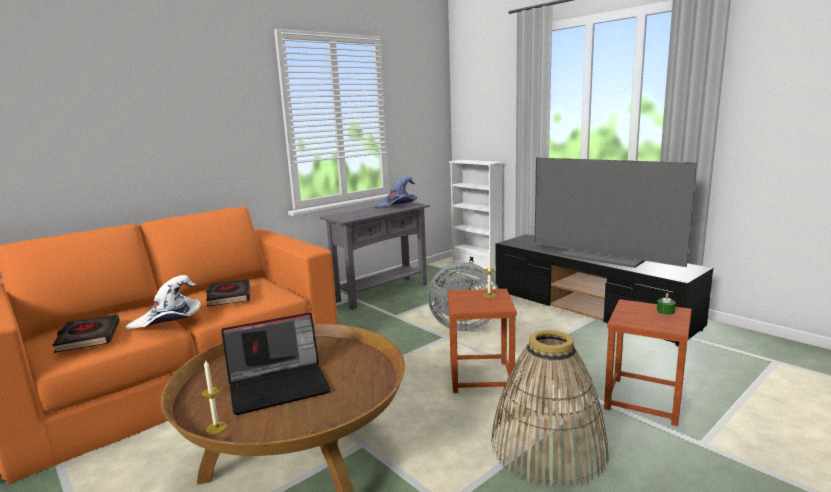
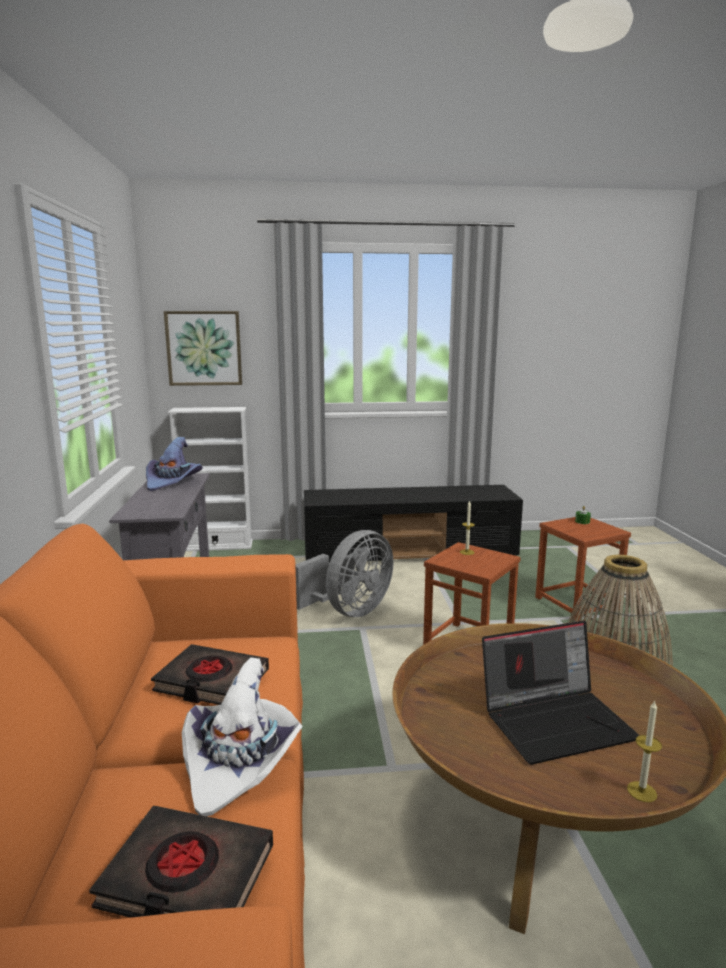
camera: 55 degrees left, 0 degrees up
(280, 386) = (556, 721): laptop -> laptop turned 60 degrees clockwise
(481, 116) = (204, 348): none -> picture
(605, 257) = (426, 494): television -> none

